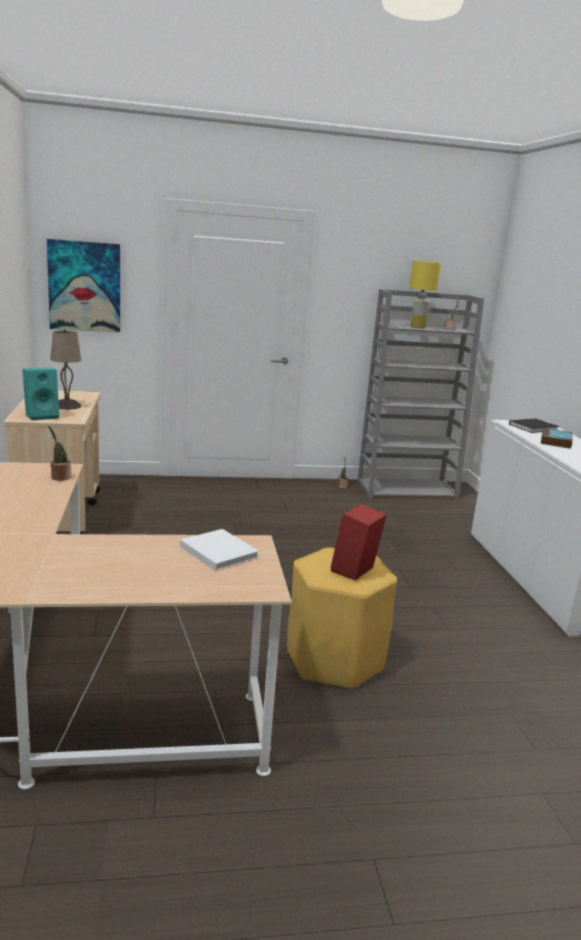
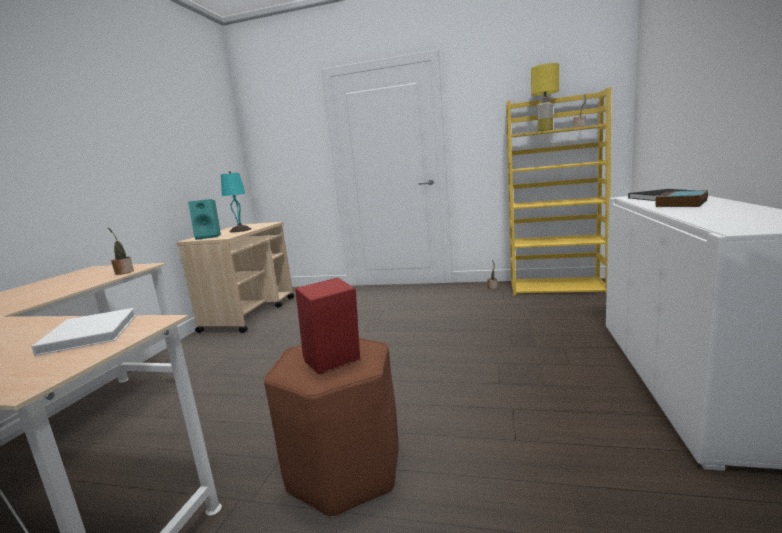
camera: 25 degrees right, 5 degrees down
(67, 406) = (241, 230): beige table lamp -> turquoise table lamp
(84, 286) = (277, 148): picture -> none
(334, 660) = (344, 470): yellow stool -> brown stool
(407, 489) = (557, 287): grey bookcase -> yellow bookcase

